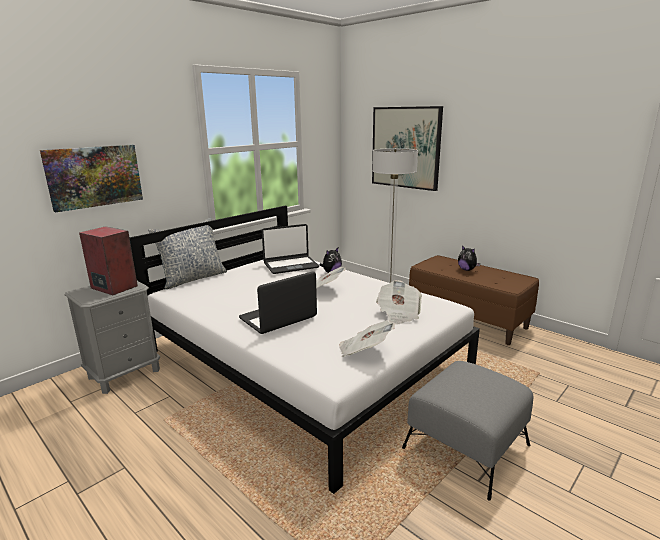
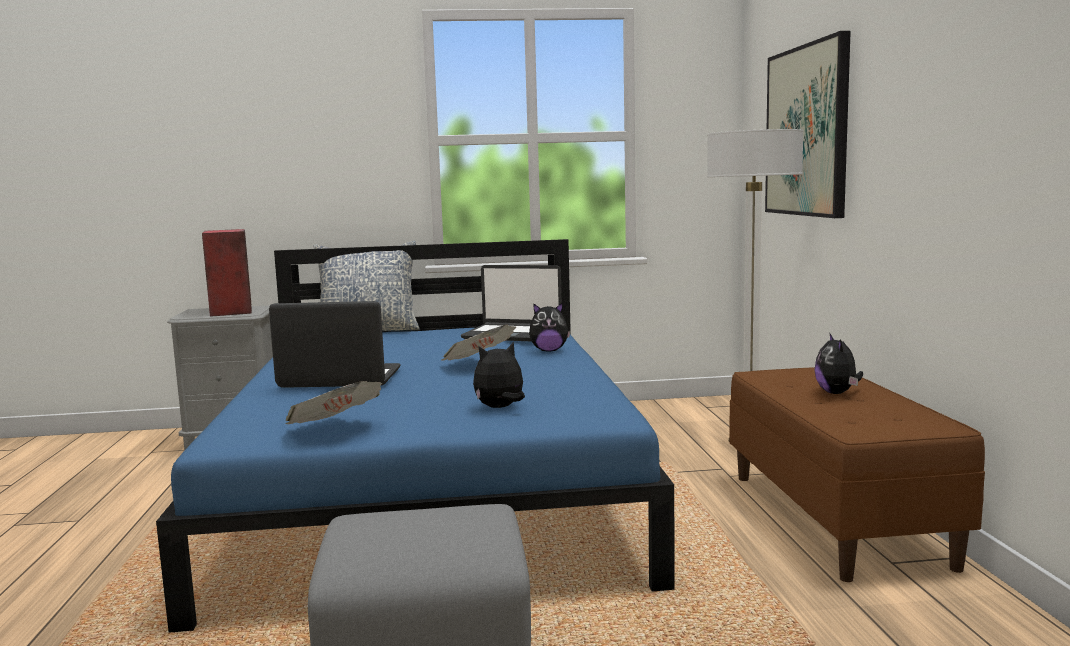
camera: 40 degrees right, 10 degrees down
(94, 176) = (260, 166): picture -> none
(304, 361) = (434, 489): white bed -> blue bed
(398, 314) = (500, 408): newspaper -> plush toy

